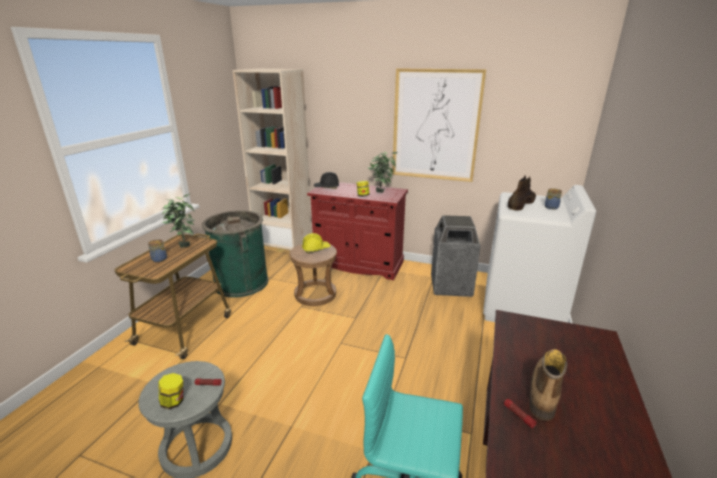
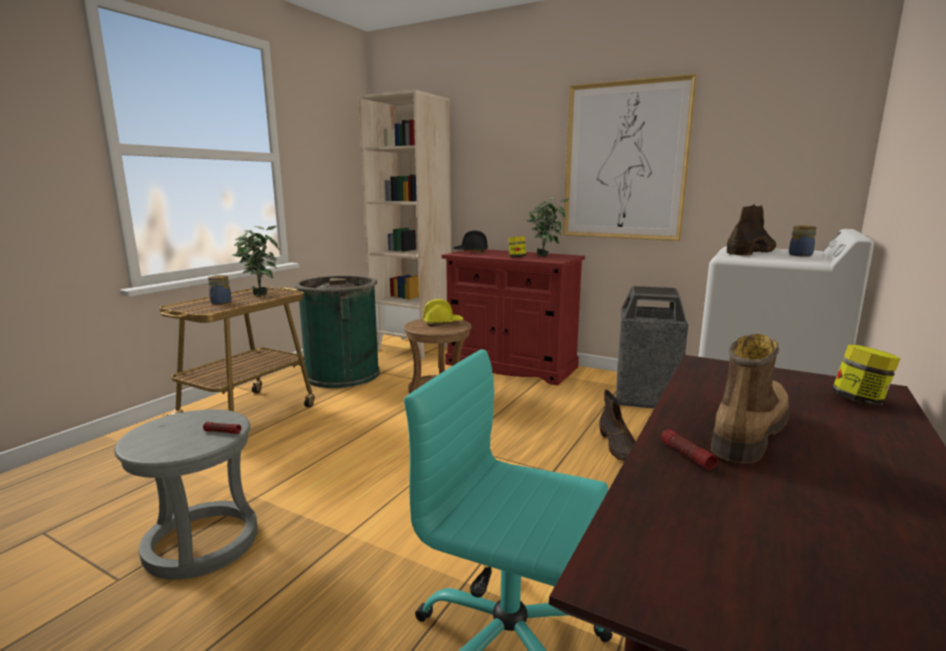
camera: 10 degrees right, 10 degrees down
(173, 402) = (164, 444): jar -> jar (859, 400)
(441, 332) = (619, 447): none -> brown boot

